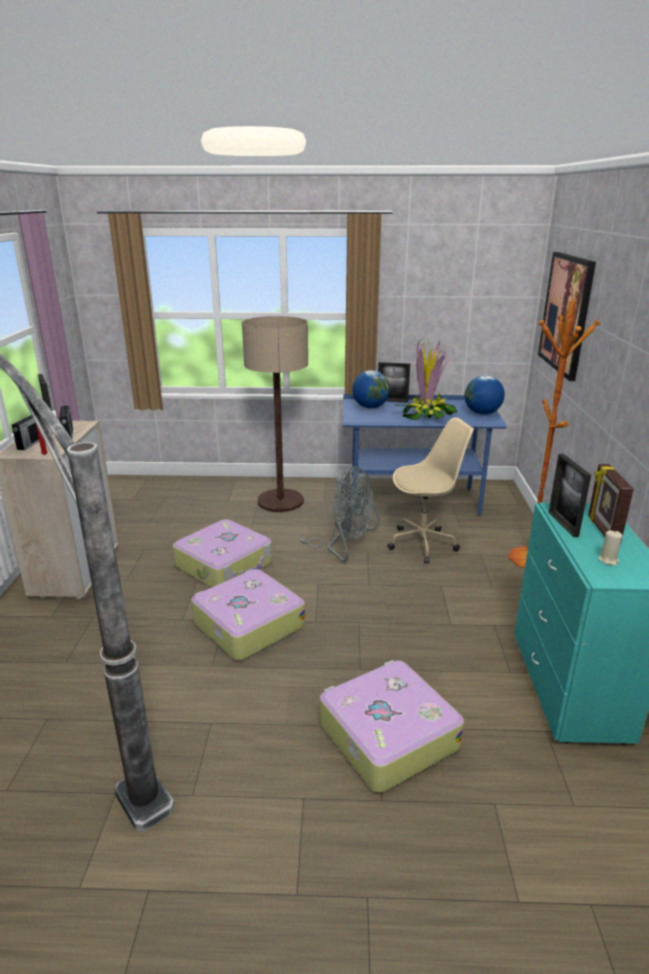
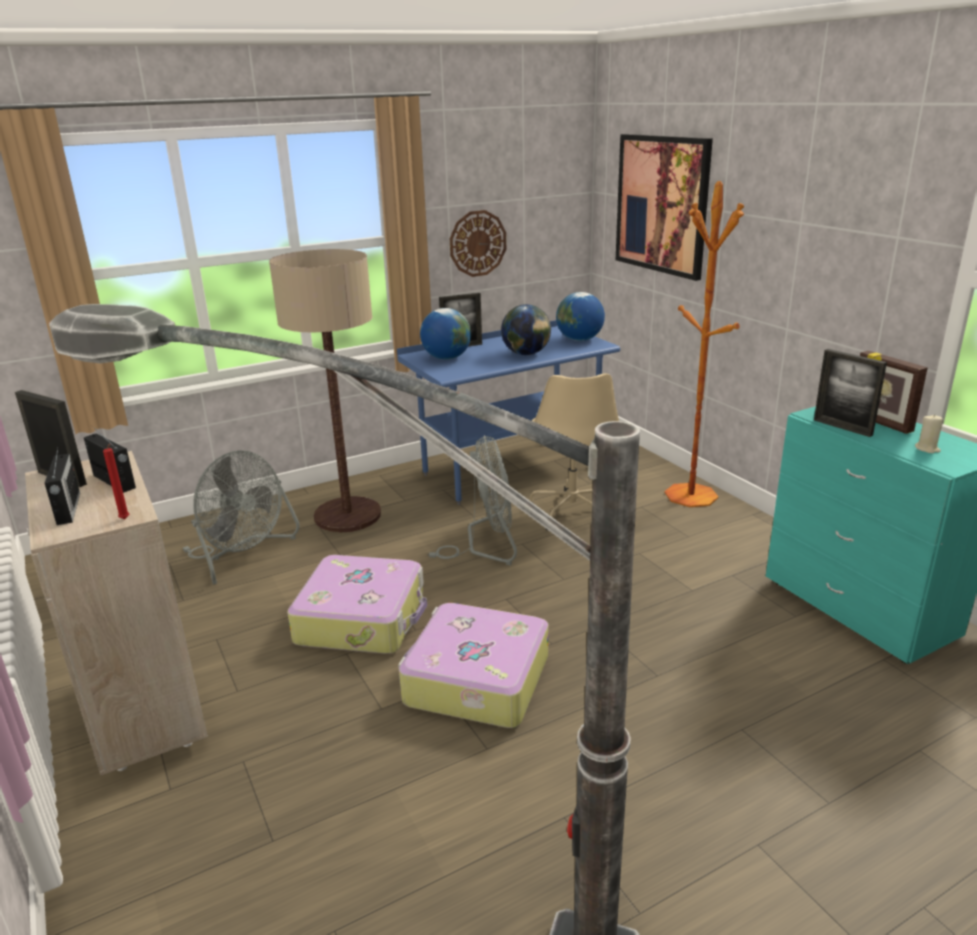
camera: 30 degrees left, 0 degrees up
(200, 506) = (239, 555): none -> grey fan
(386, 735) = (760, 733): suitcase -> none
(424, 544) = (572, 513): beige office chair -> beige office chair turned 135 degrees clockwise
(426, 326) = (477, 243): none -> wall clock
(427, 416) = (526, 354): potted plant -> globe

